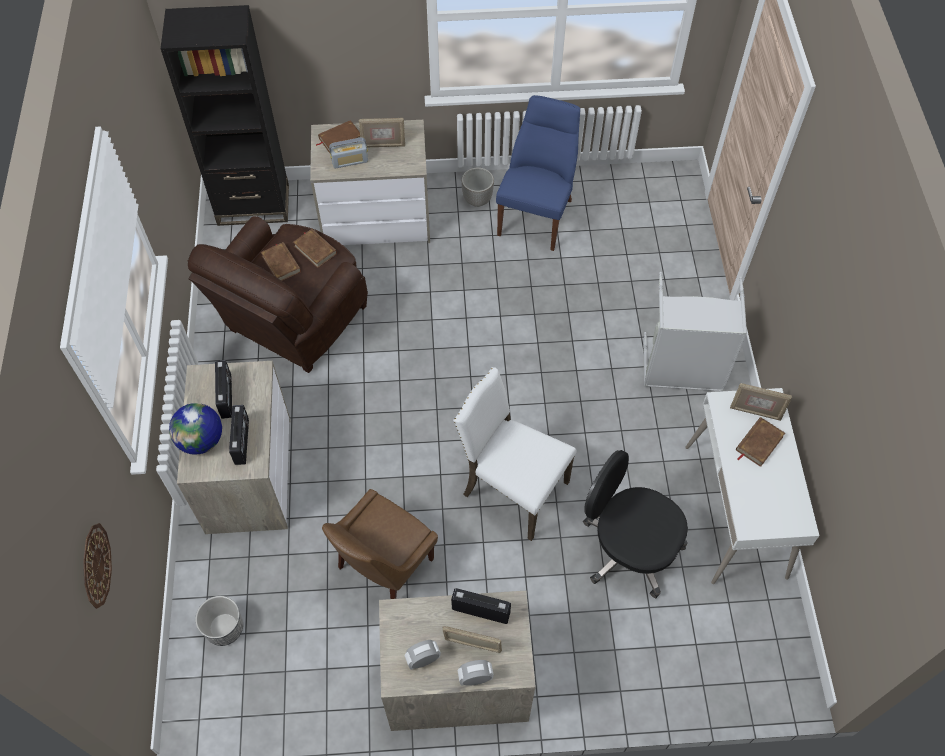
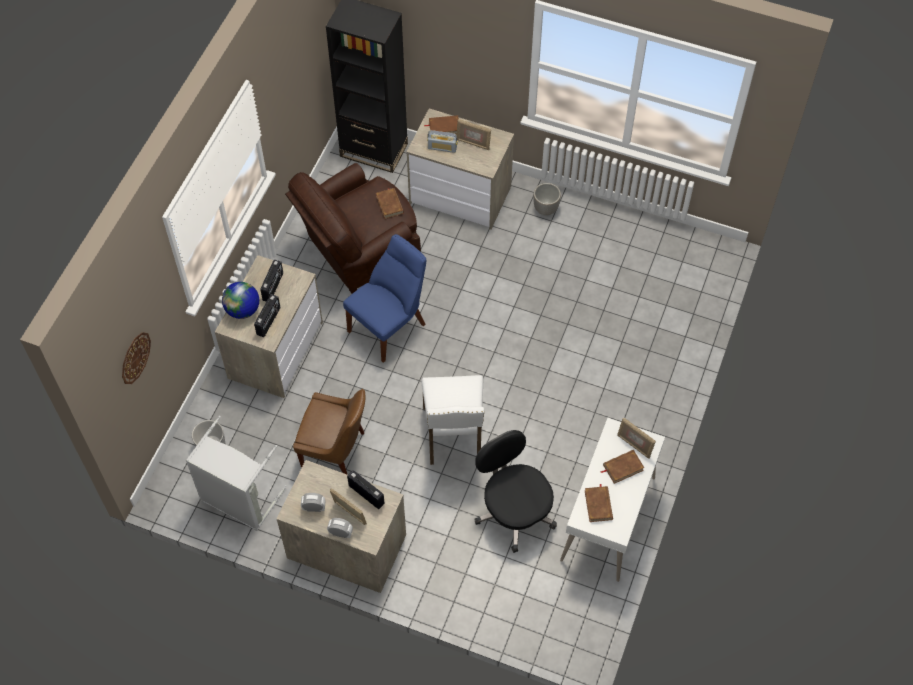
camera: 25 degrees right, 0 degrees up
(281, 263) = (360, 206): brown book -> brown book (598, 505)
(383, 566) = (336, 450): brown chair -> brown chair turned 135 degrees counterclockwise
(512, 489) = (454, 436): white chair -> white chair turned 150 degrees counterclockwise
(537, 214) = (586, 238): blue chair -> blue chair (390, 326)
(682, 371) = (629, 403): grey laundry basket -> grey laundry basket (239, 501)

